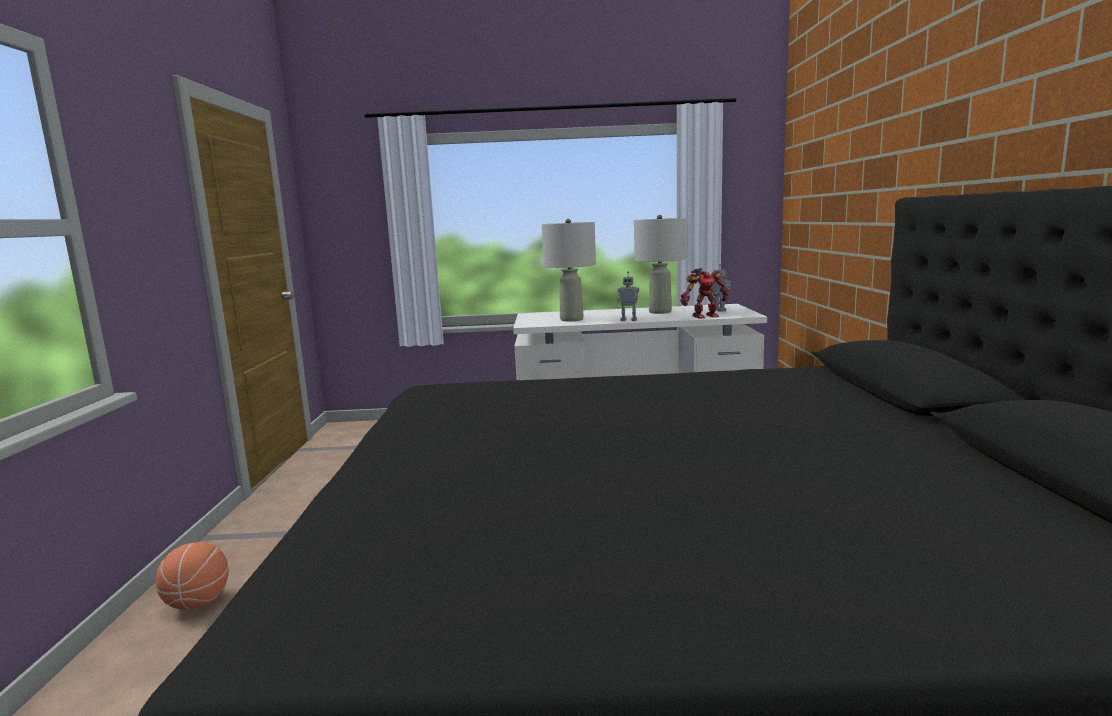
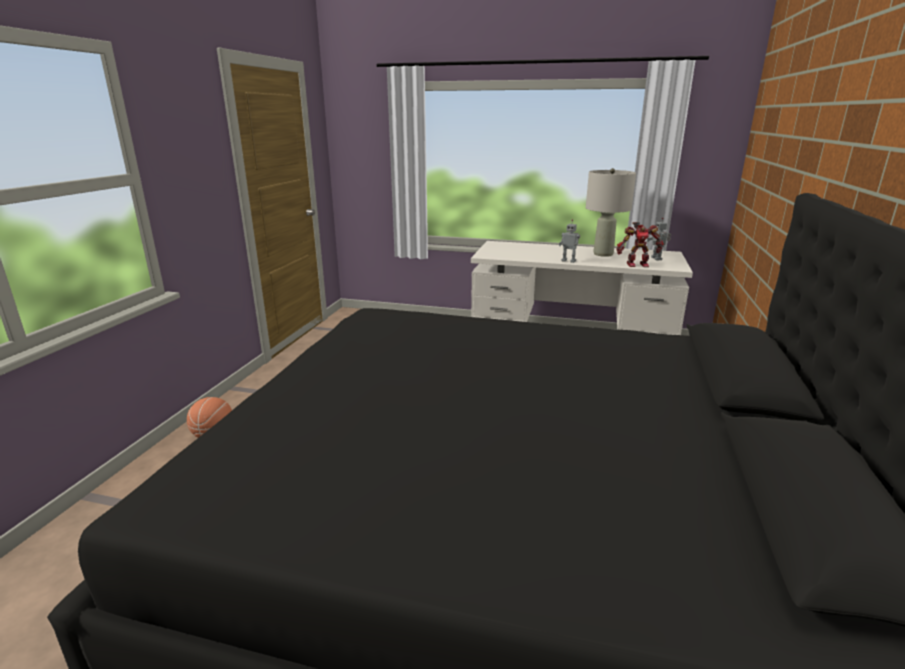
camera: 15 degrees right, 10 degrees up
(572, 319) = (523, 254): grey table lamp -> none

